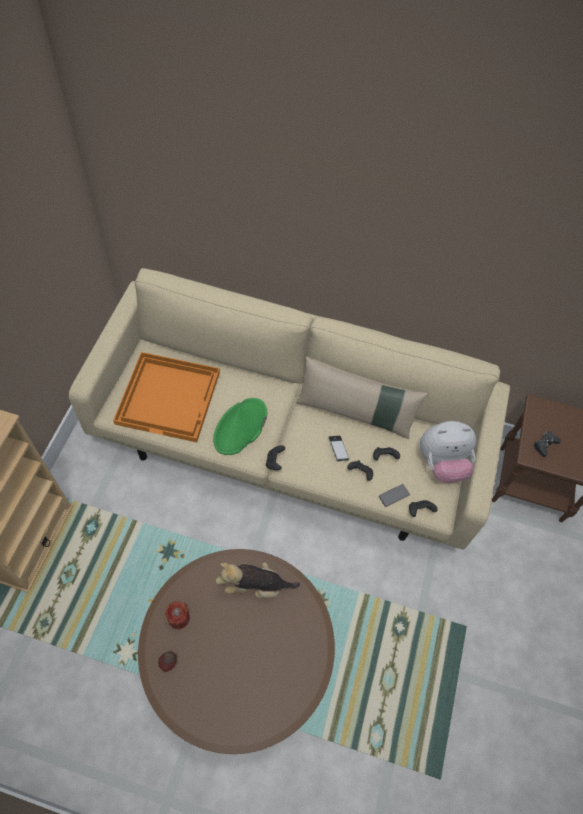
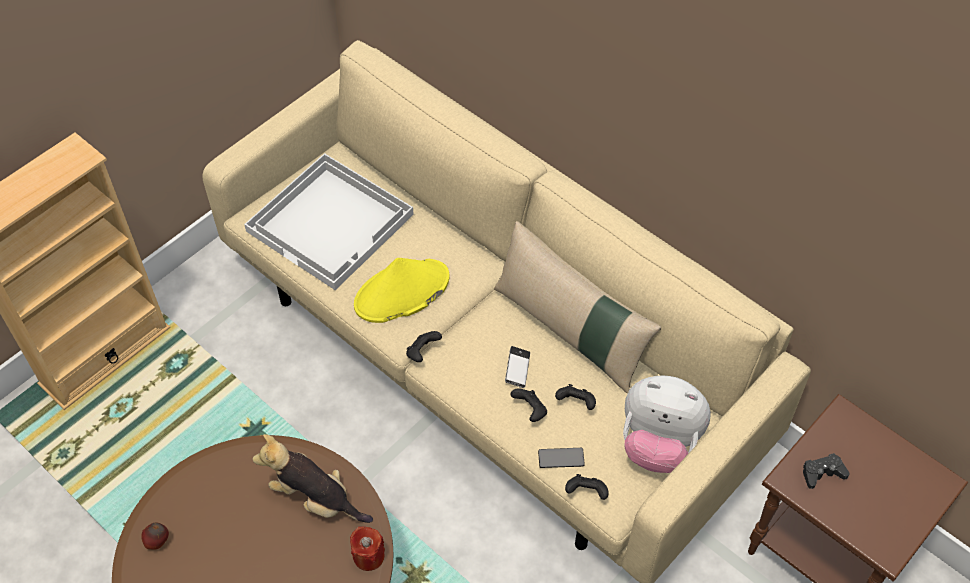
camera: 30 degrees right, 5 degrees down
(169, 397) = (332, 222): orange tray -> white tray
(178, 618) = (199, 495): red candle -> red candle (368, 556)
(240, 427) = (401, 292): green hat -> yellow hat

